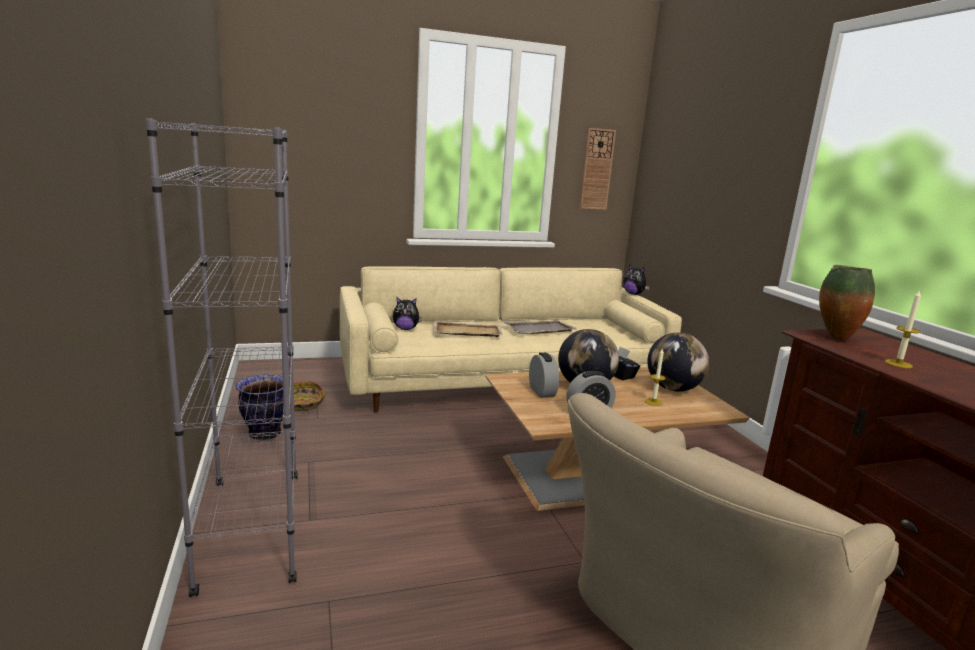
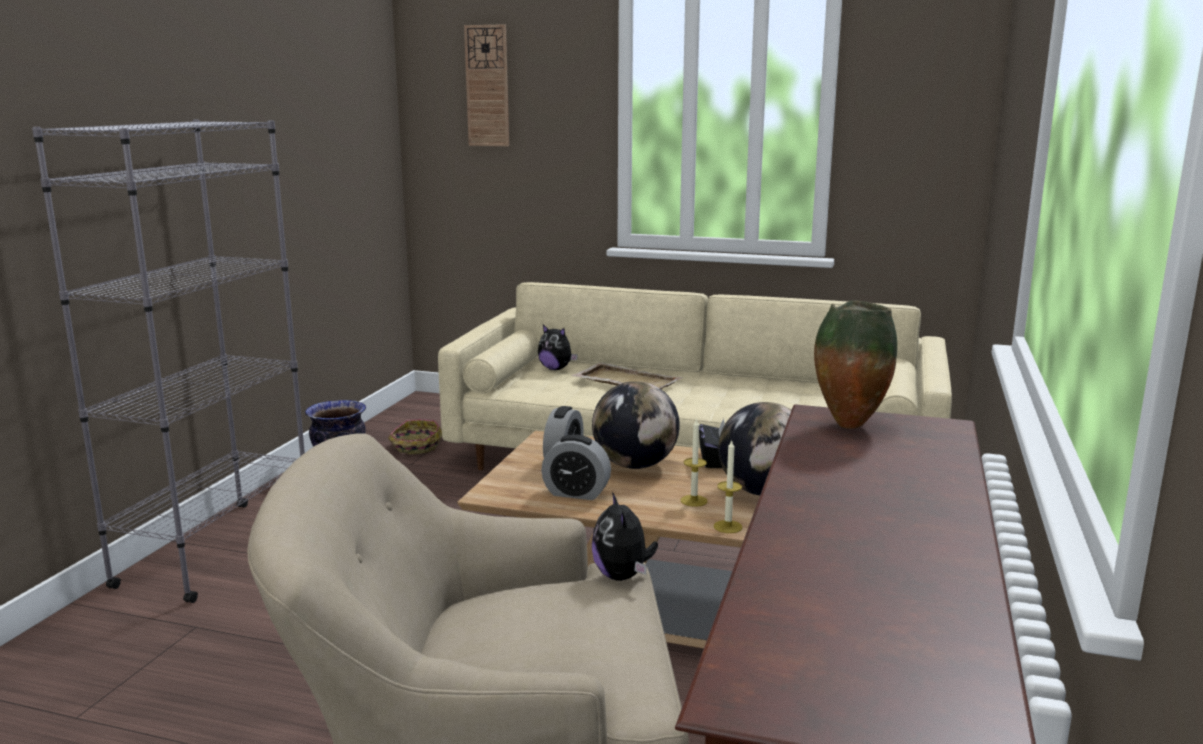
camera: 35 degrees right, 0 degrees up
(539, 329) = (738, 390): grey tray -> none
(597, 169) = (912, 140): wall clock -> wall clock (487, 86)
(634, 294) = (936, 352): plush toy -> plush toy (623, 576)
(898, 364) = (832, 468): candle -> candle (728, 526)

